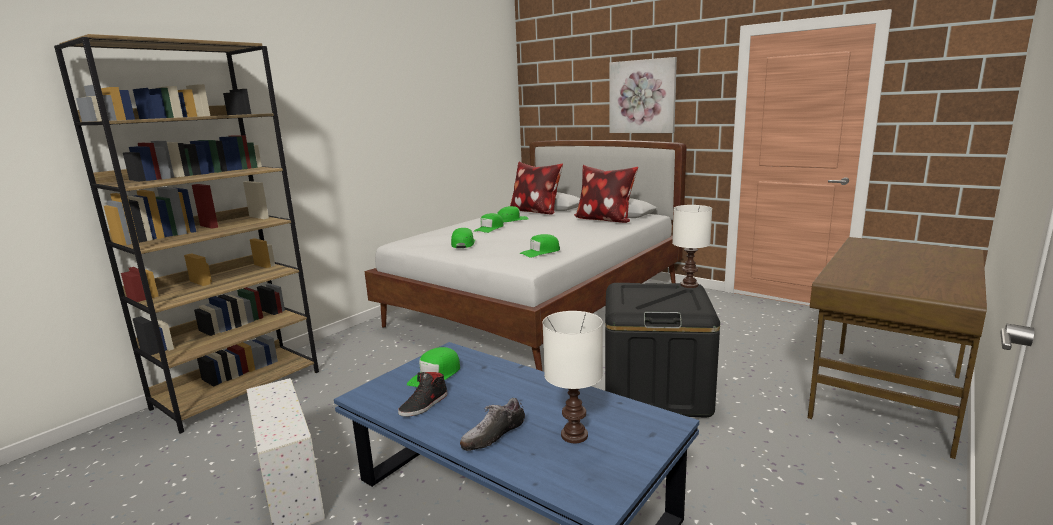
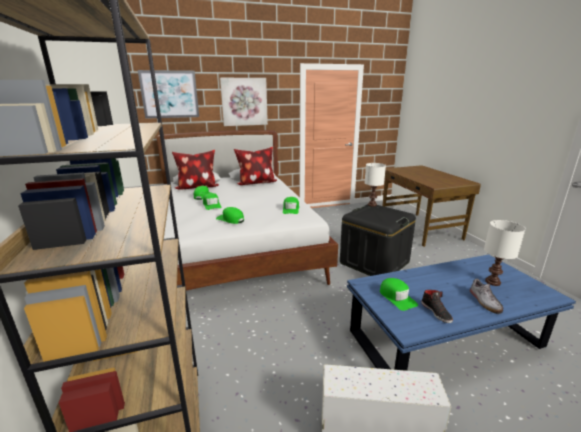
camera: 55 degrees left, 5 degrees up
(553, 89) = (170, 94): none -> picture

